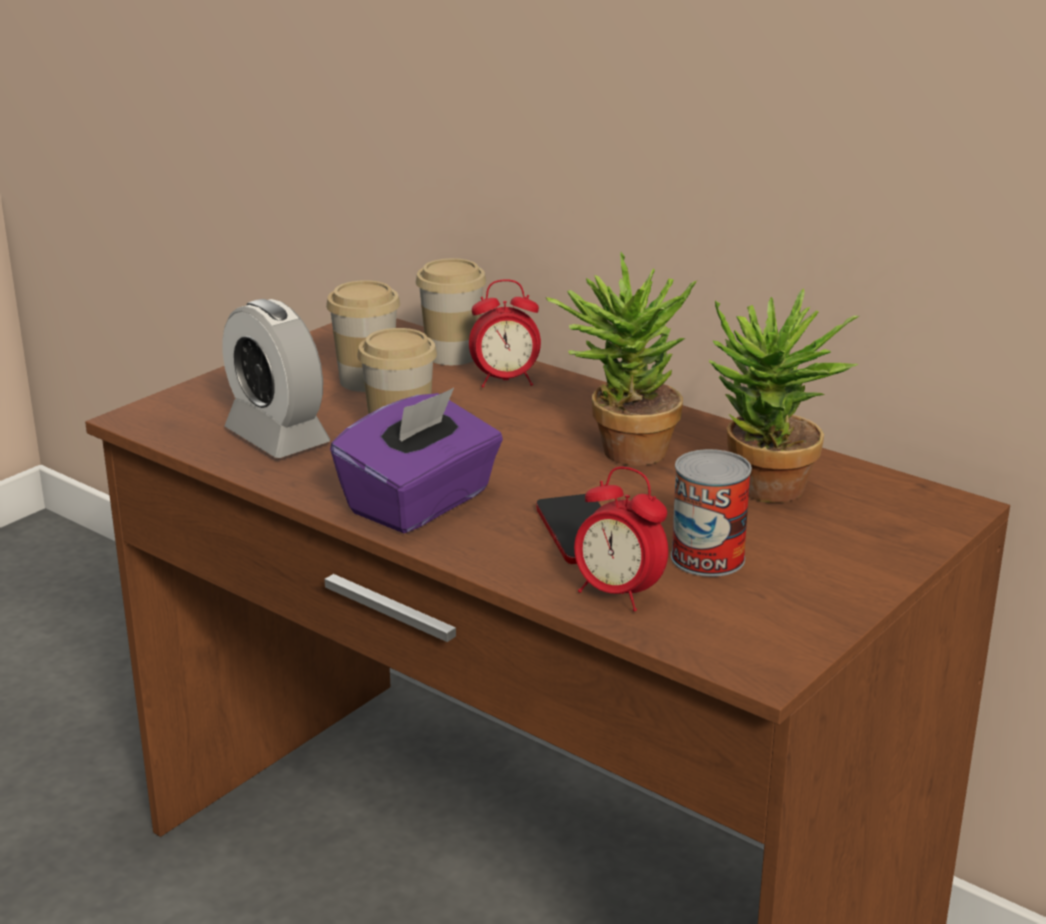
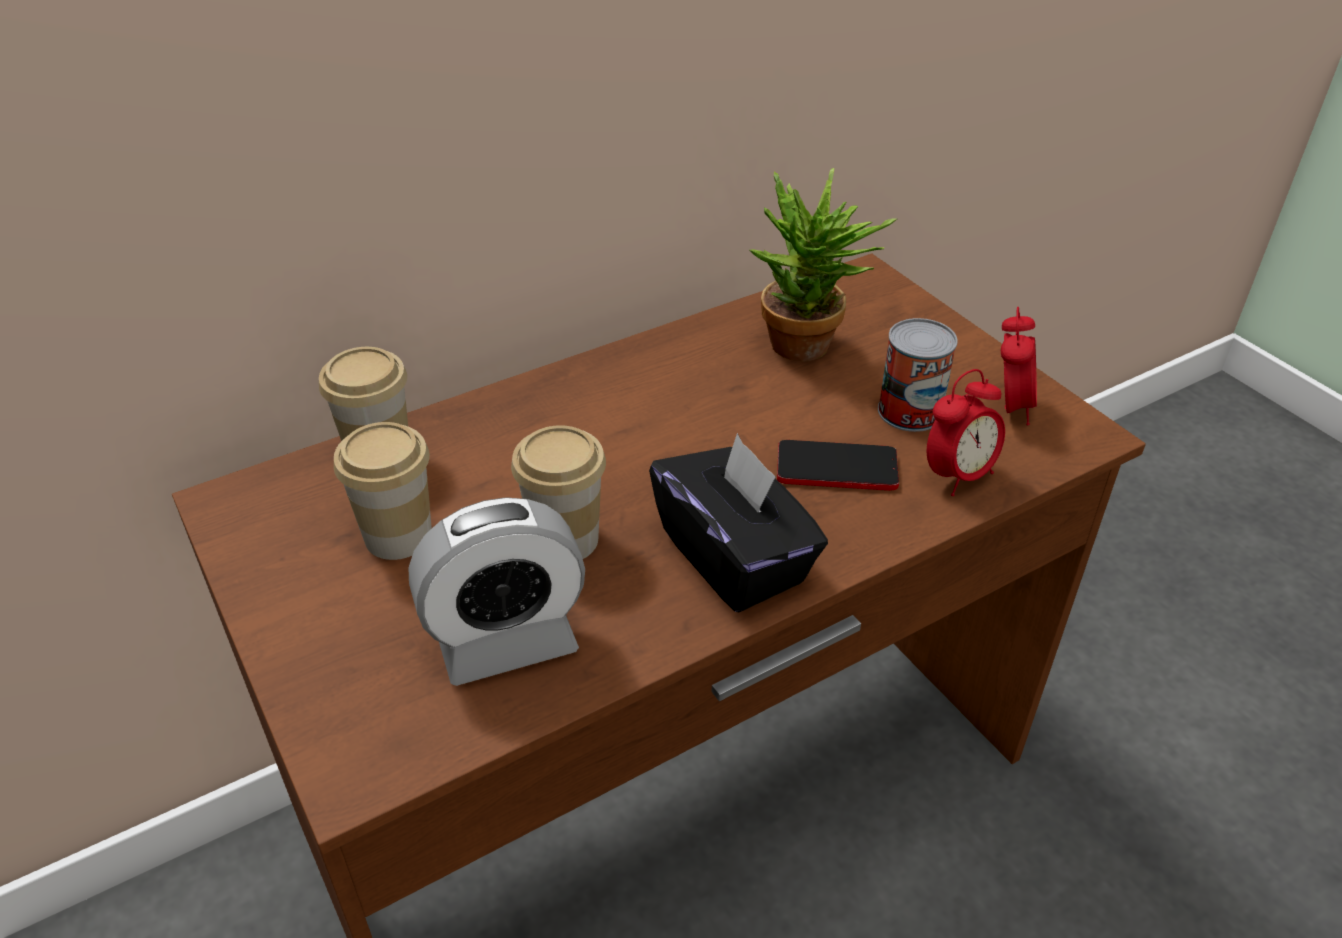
camera: 70 degrees left, 15 degrees up
(421, 503) = (735, 558): purple tissue box -> black tissue box
(505, 381) = (479, 434): alarm clock -> alarm clock (1009, 407)
(620, 450) = (686, 403): potted plant -> none

